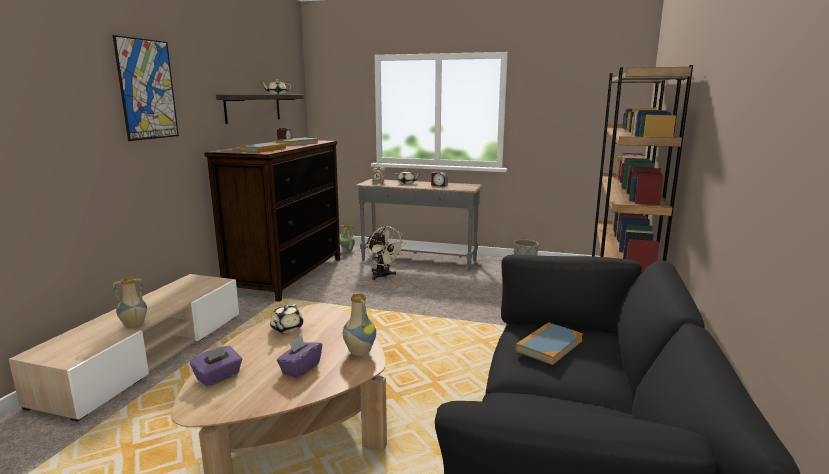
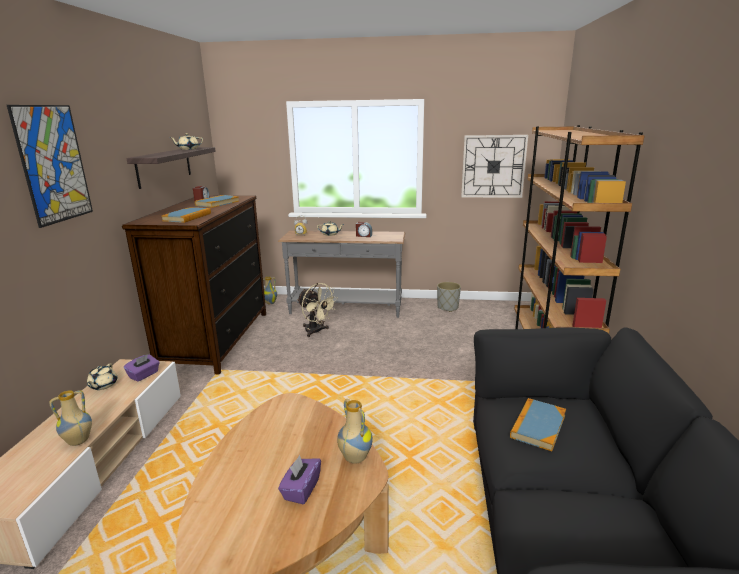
camera: 10 degrees left, 5 degrees up
(218, 377) = (214, 516): purple tissue box -> purple tissue box (144, 375)
(286, 329) = (264, 434): beige teapot -> beige teapot (103, 385)
(577, 120) = (493, 166): none -> wall clock

